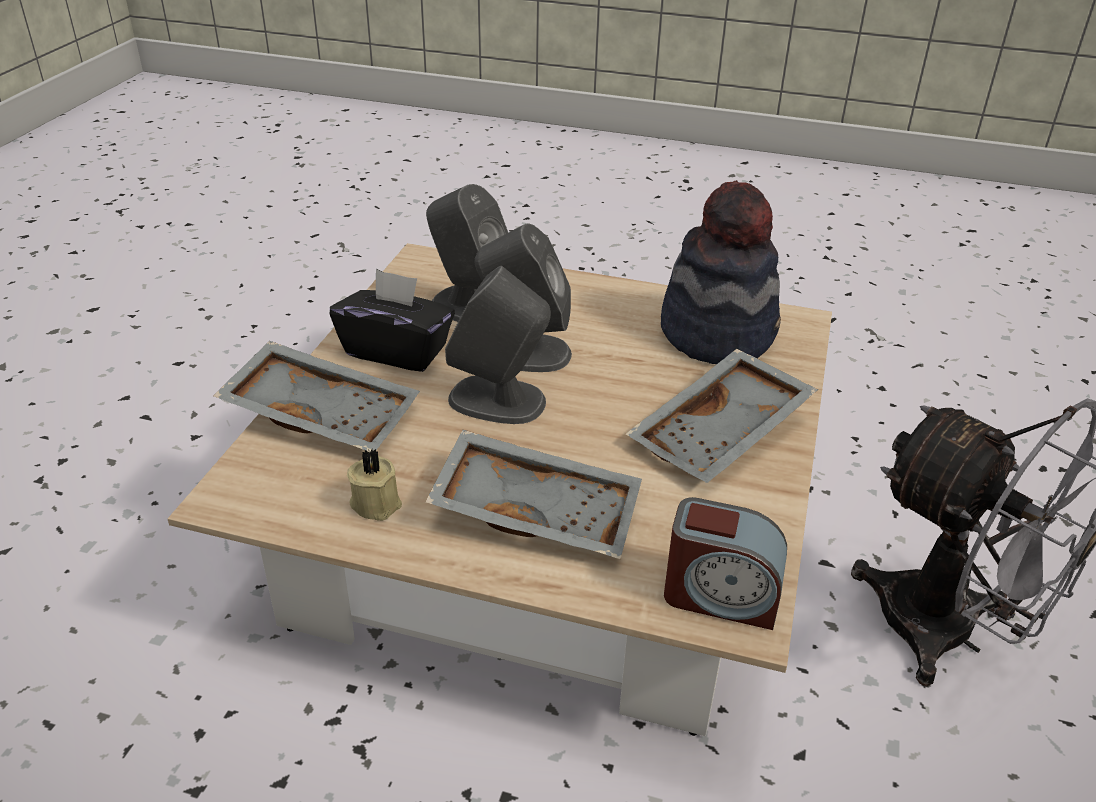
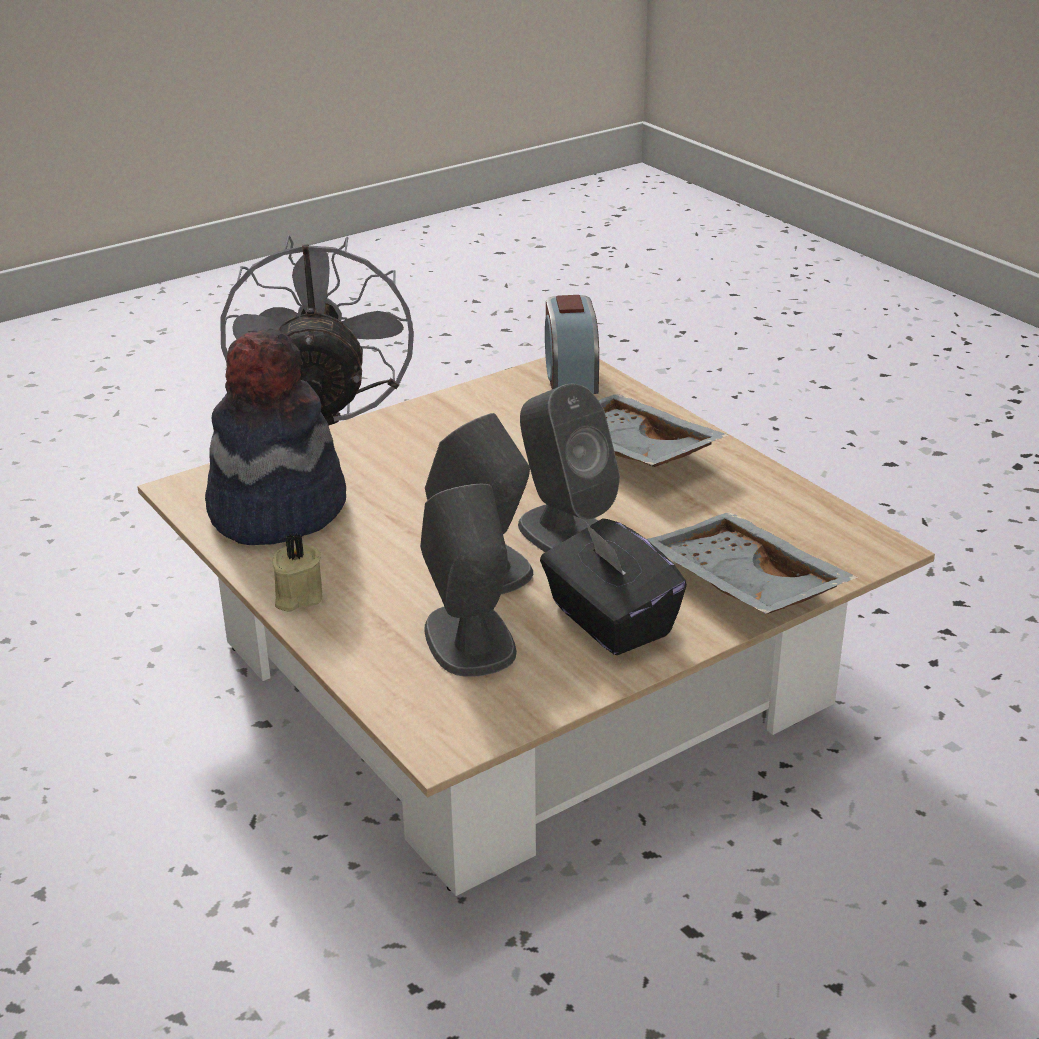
camera: 140 degrees left, 5 degrees down
(376, 502) = (749, 499): beige candle -> beige candle (297, 597)
(720, 596) = (570, 376): alarm clock -> alarm clock turned 150 degrees counterclockwise
(722, 434) = (421, 441): grey tray -> none

